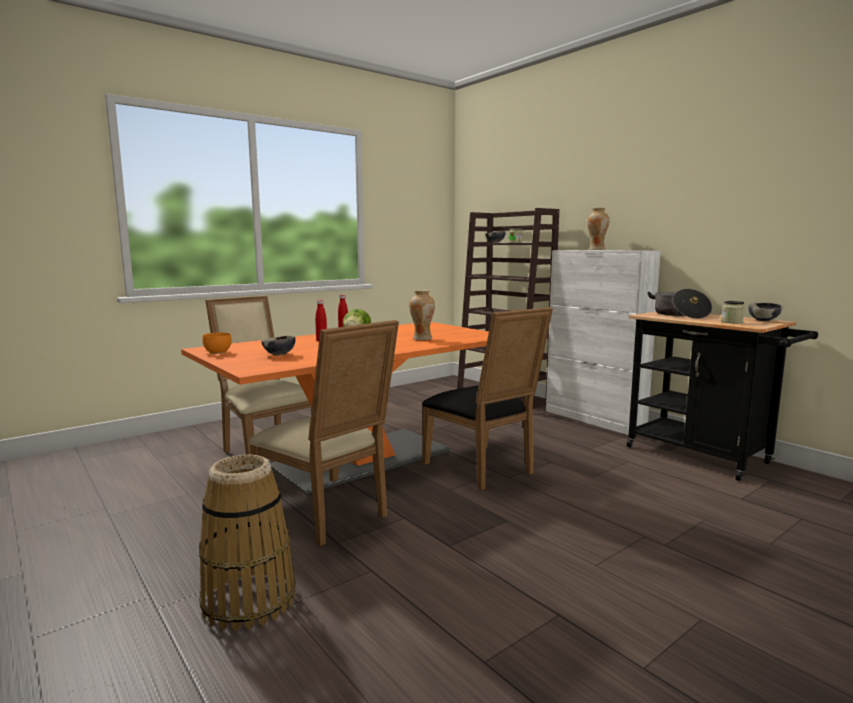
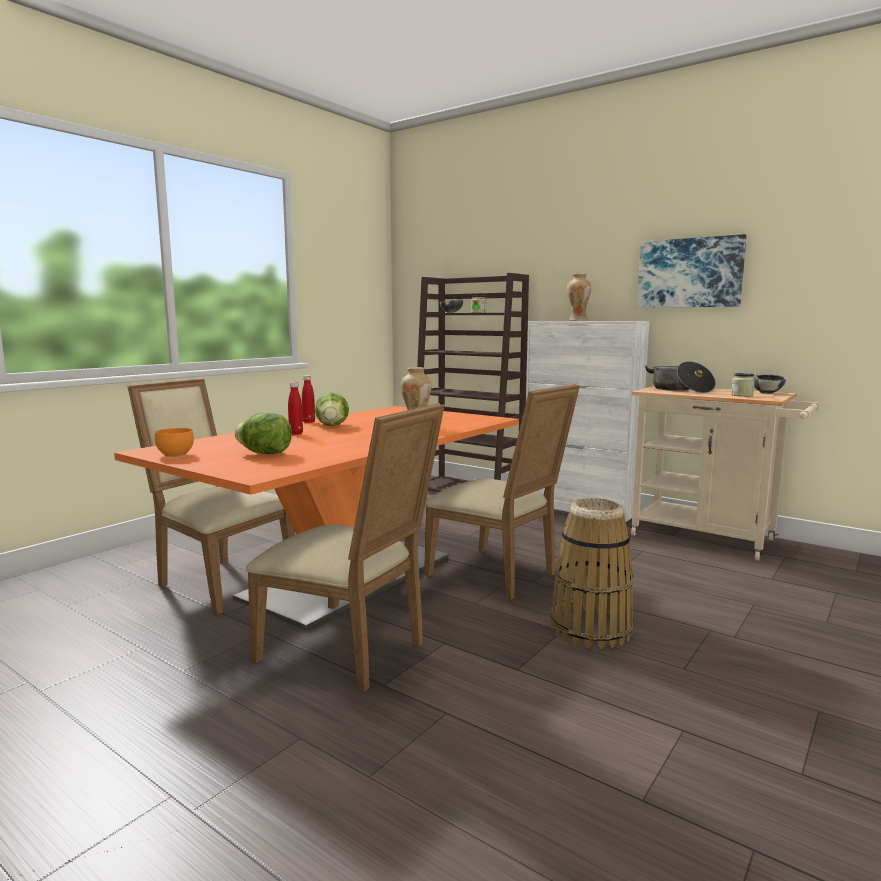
camera: 15 degrees left, 0 degrees up
(248, 601) = (315, 778): basket -> basket (590, 629)
(279, 355) = (265, 453): bowl -> lettuce
(483, 469) = (498, 575): black chair -> beige chair
(698, 205) = (690, 273): none -> picture
(705, 457) = (711, 539): black cart -> beige cart

